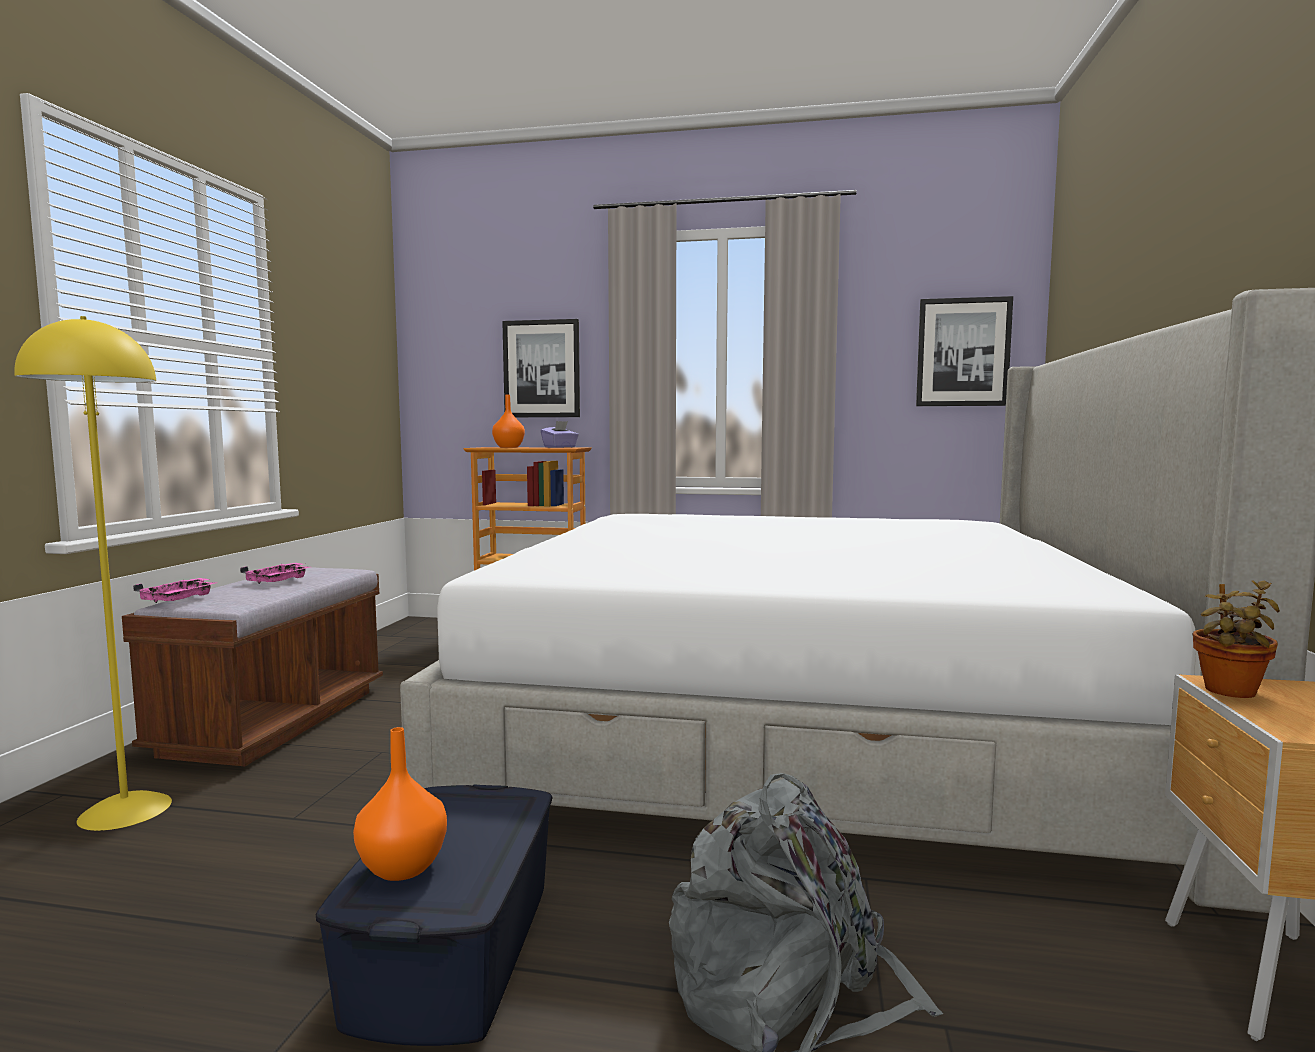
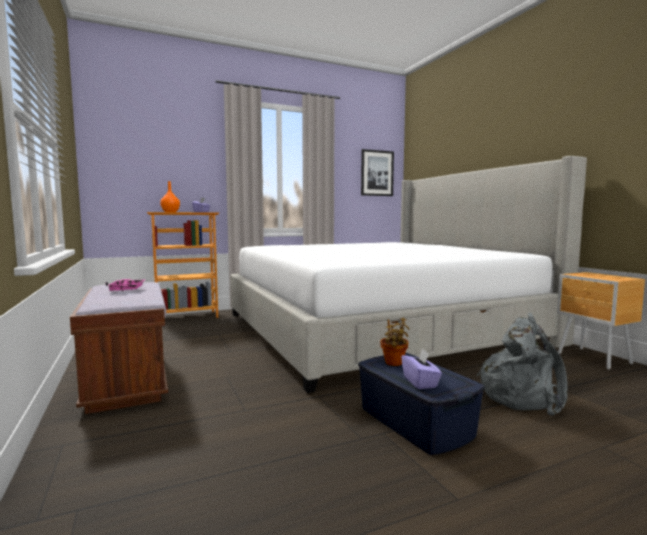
camera: 35 degrees left, 0 degrees up
(126, 810) = (133, 437): yellow floor lamp -> none
(180, 599) = (99, 302): pink tray -> none
(402, 866) = (420, 382): orange vase -> purple tissue box
(542, 369) = (181, 168): picture -> none
(1229, 692) = (581, 275): potted plant -> potted plant (394, 363)

